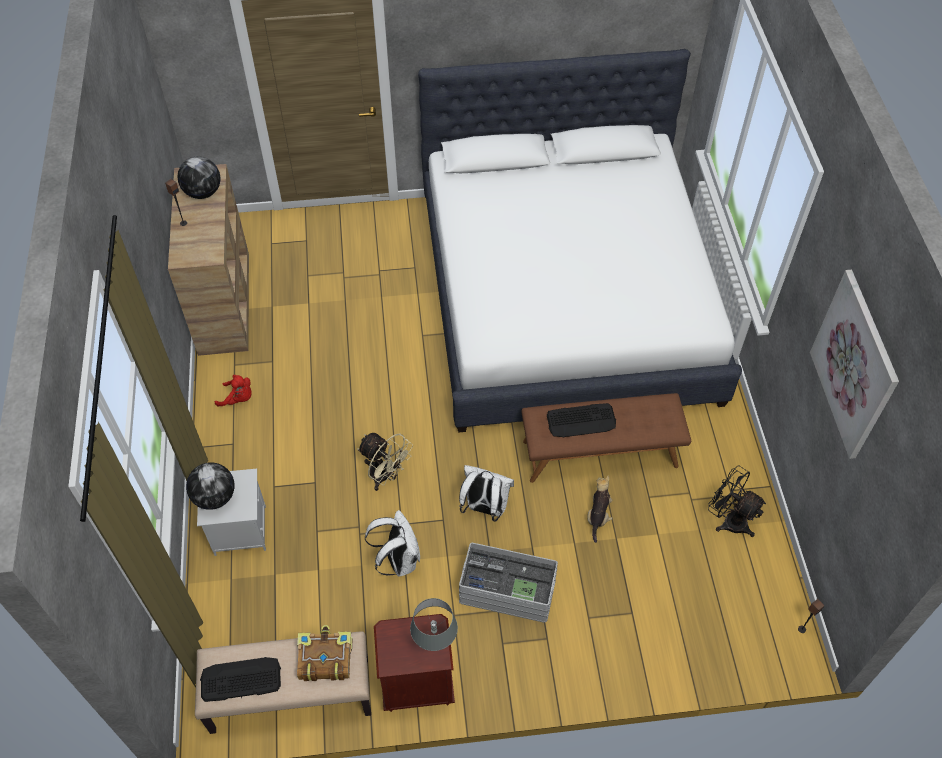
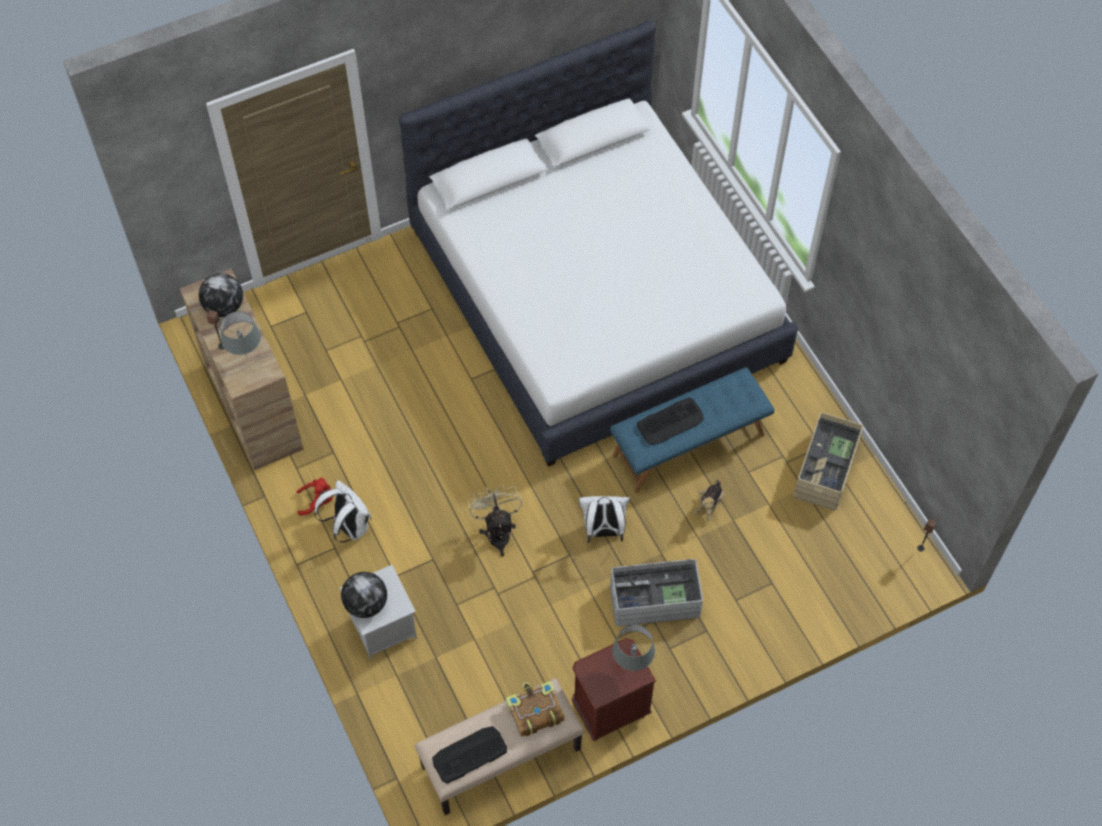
camera: 20 degrees left, 5 degrees up
(198, 238) = (246, 357): none -> grey table lamp
(385, 476) = (498, 531): beige fan -> beige fan turned 120 degrees counterclockwise
(398, 560) = (544, 606): white backpack -> white backpack (349, 527)
(598, 516) = (709, 504): plush toy -> plush toy turned 150 degrees counterclockwise
(600, 453) = (688, 444): brown bench -> blue bench
(729, 519) = (826, 470): black fan -> beige storage box
(854, 365) = (913, 315): picture -> none

